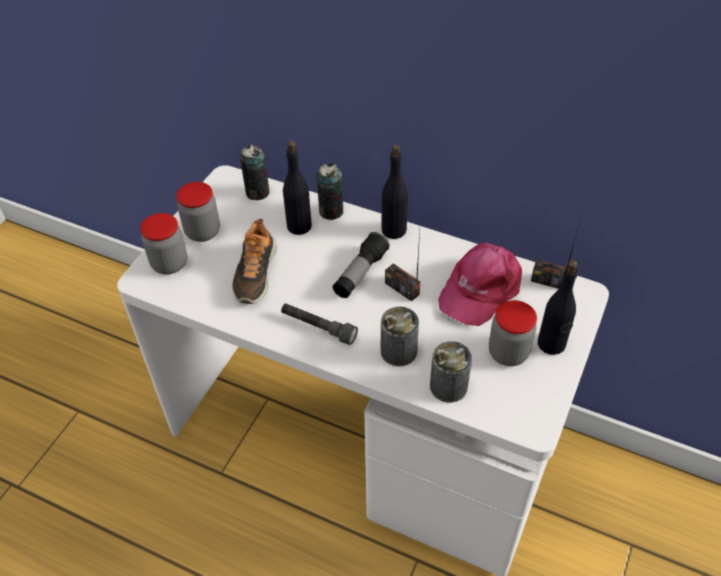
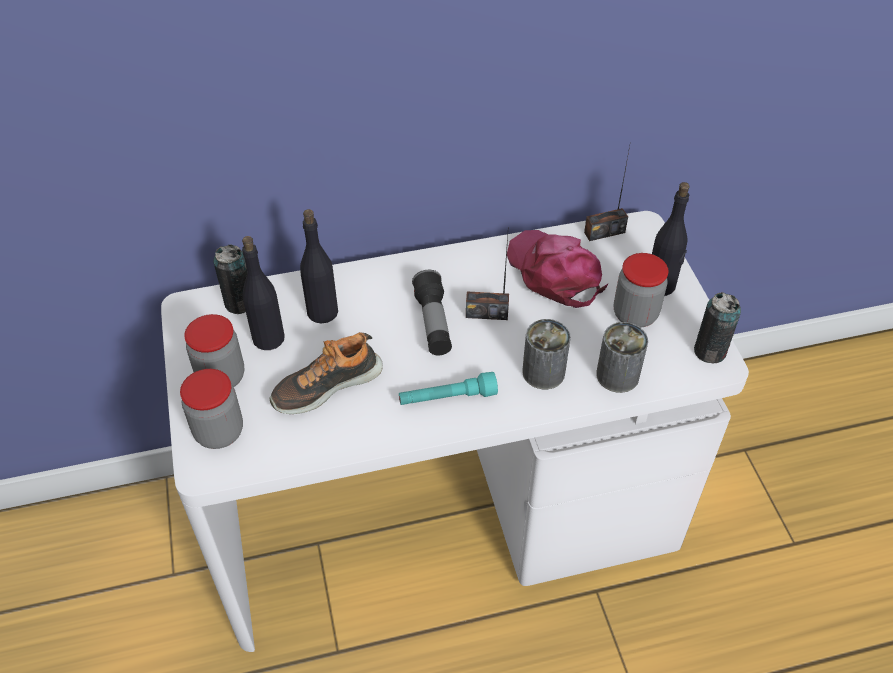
camera: 40 degrees left, 0 degrees up
(255, 273) = (326, 385): shoe -> shoe turned 90 degrees clockwise
(318, 327) = (447, 398): grey flashlight -> turquoise flashlight
(331, 211) = (340, 279): can -> can (710, 351)
(393, 230) = (421, 263): black bottle -> black bottle (268, 338)
(480, 288) = (555, 272): pink cap -> pink cap turned 150 degrees clockwise

